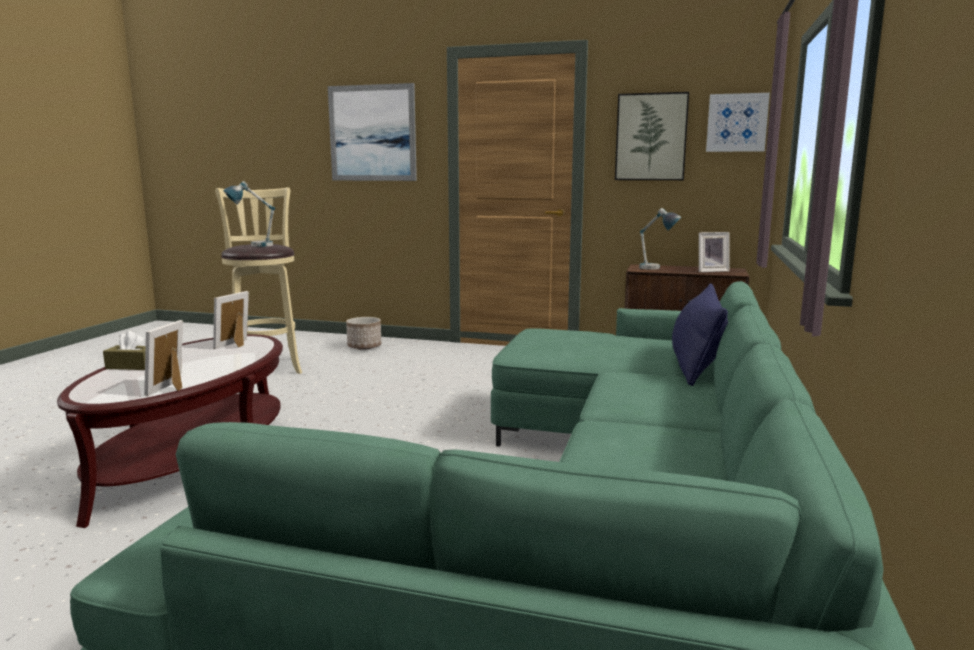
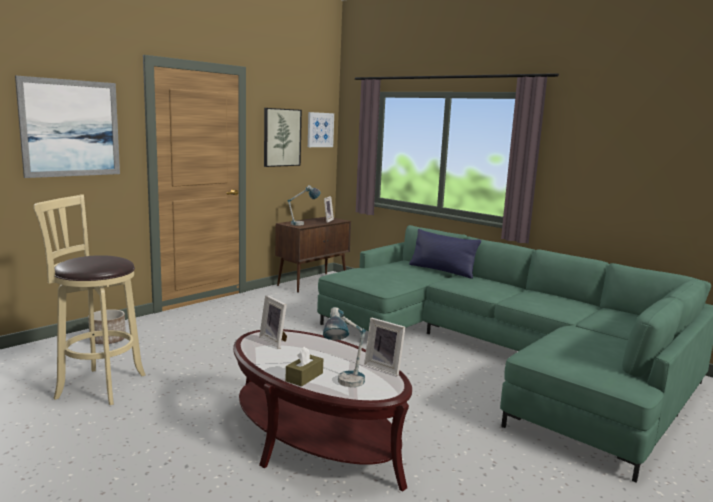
camera: 65 degrees left, 0 degrees up
(252, 245) = (92, 261): table lamp -> table lamp (345, 385)

